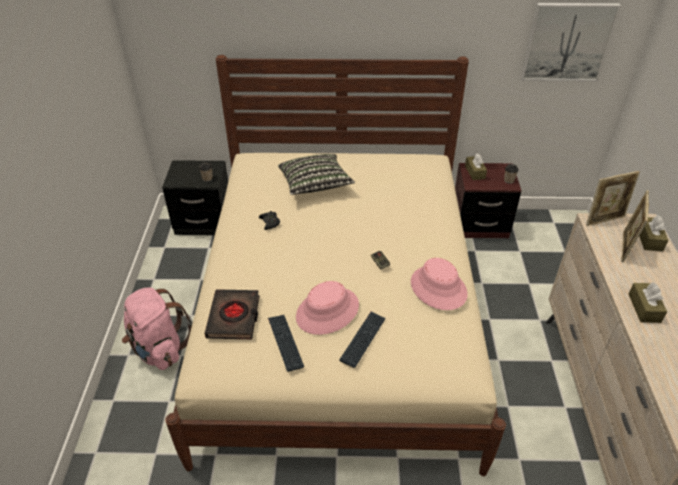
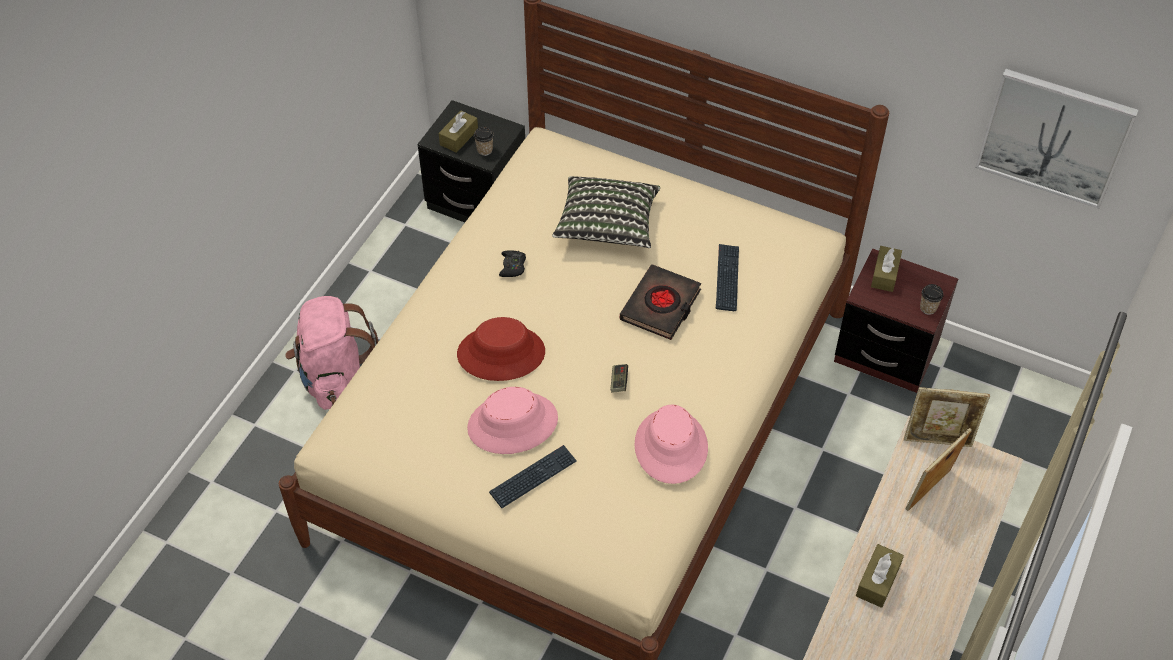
camera: 25 degrees right, 10 degrees up
(234, 317) = (399, 388): black book -> black book (661, 306)
(285, 342) = (440, 445): keyboard -> keyboard (727, 278)
(293, 272) = (501, 353): none -> red hat
(649, 239) = (975, 493): brown tissue box -> brown tissue box (459, 137)

